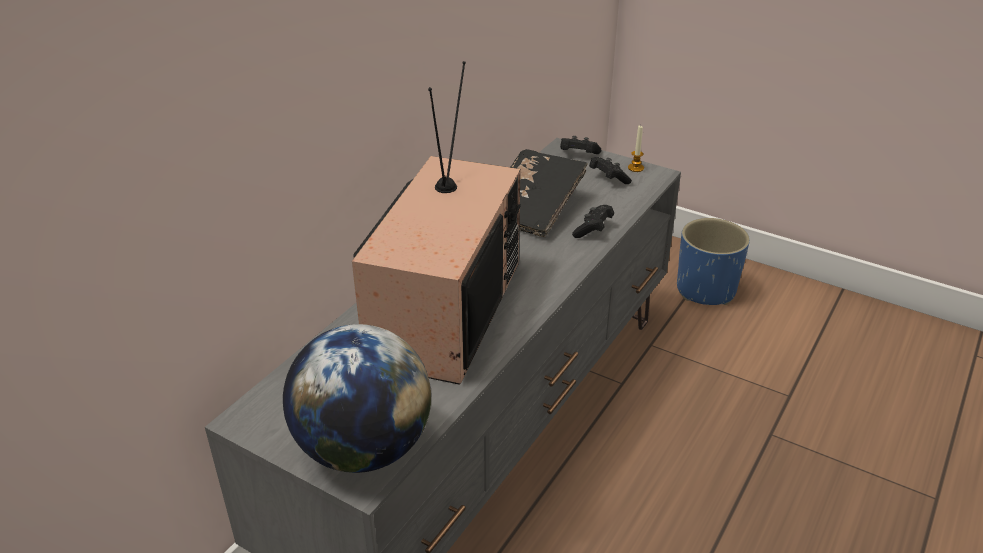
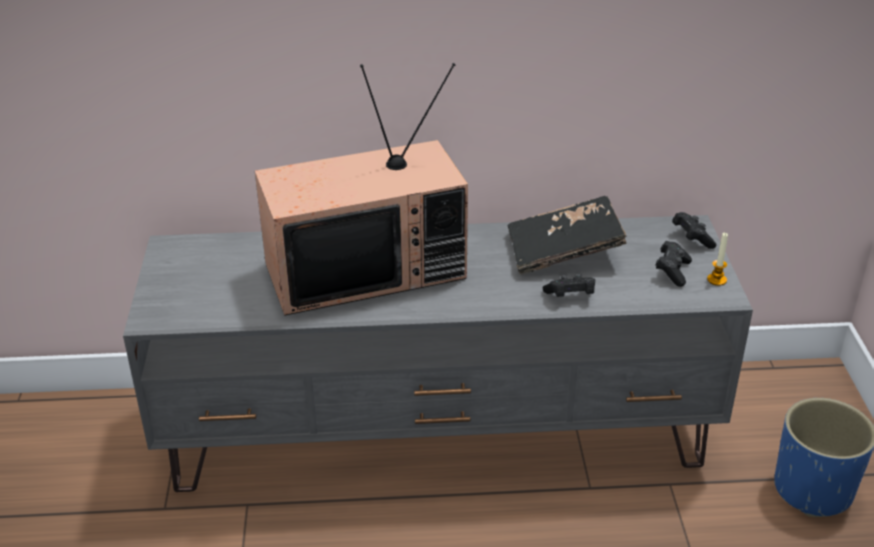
camera: 55 degrees right, 0 degrees up
(363, 449) = (180, 304): globe -> none

